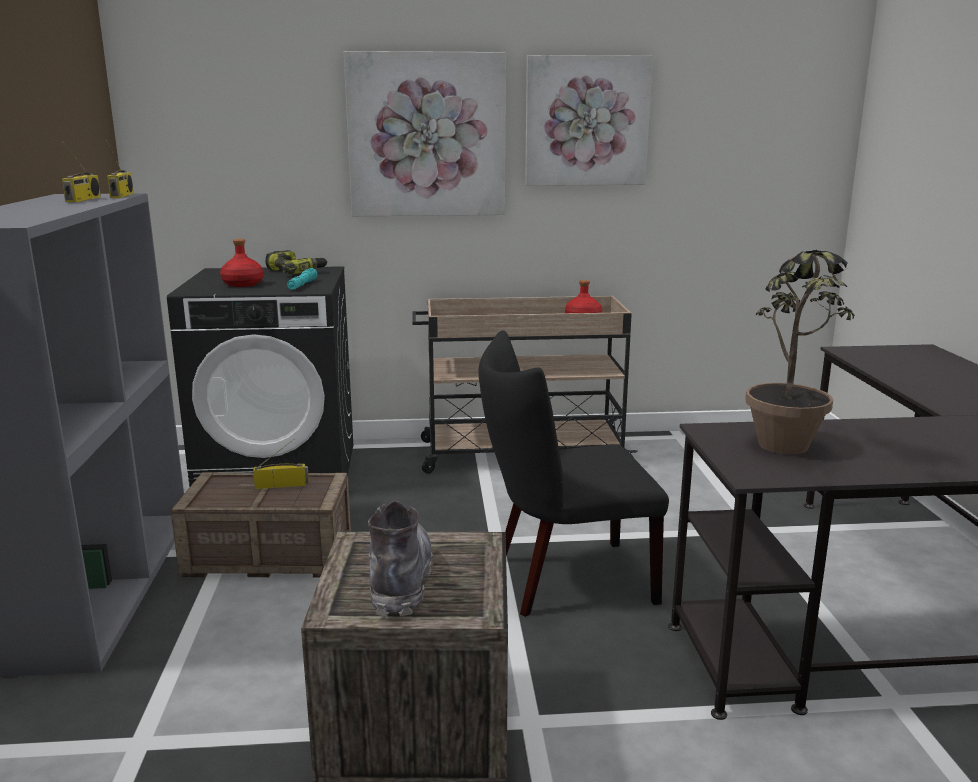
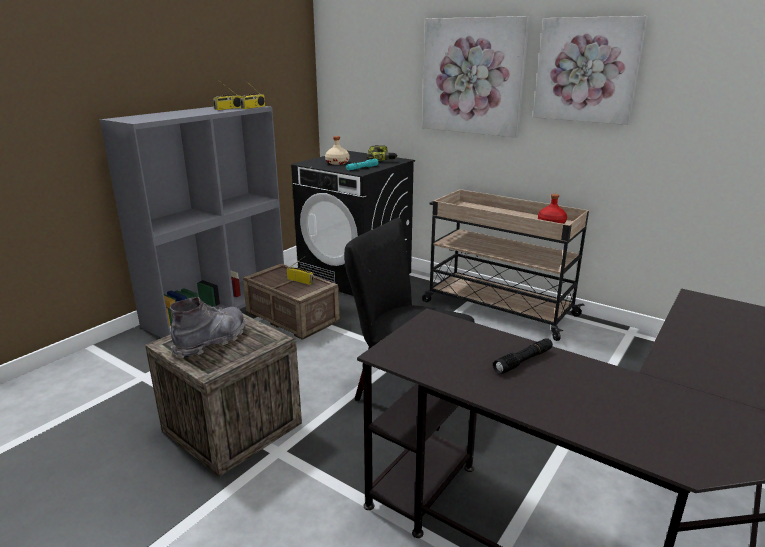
camera: 40 degrees right, 5 degrees up
(243, 284) = (337, 163): red bottle -> beige bottle
(786, 452) = (442, 349): potted plant -> none
(862, 437) = (523, 361): none -> black flashlight

